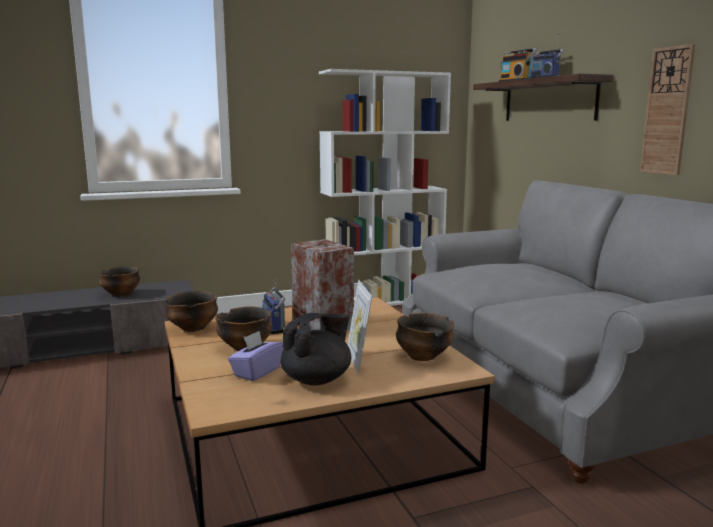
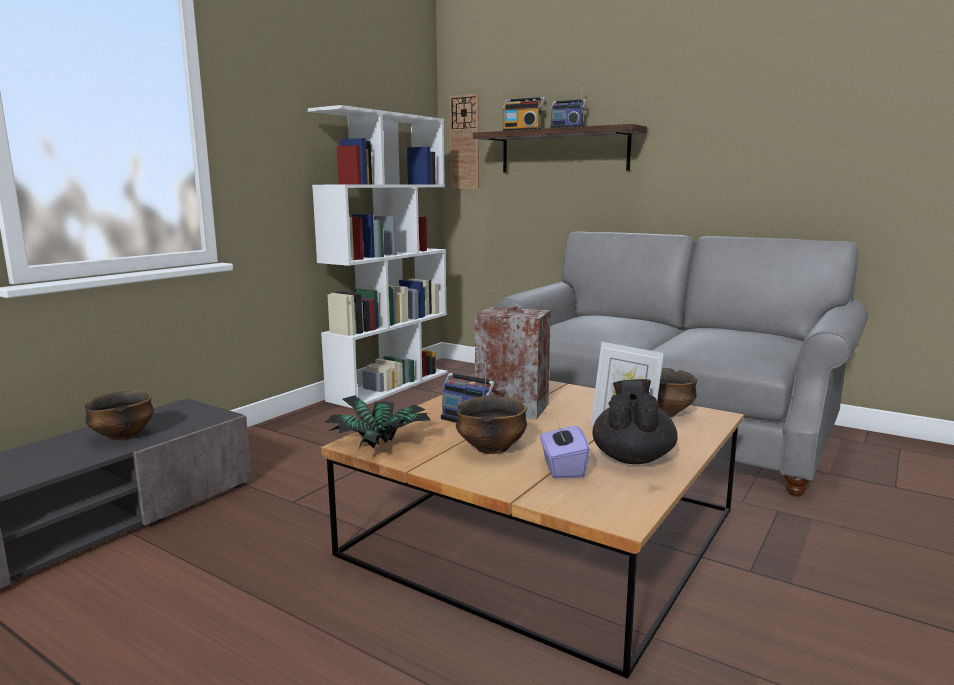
camera: 35 degrees left, 0 degrees up
(193, 328) = (381, 445): bowl -> potted plant
(667, 111) = (712, 161): wall clock -> wall clock (465, 142)

